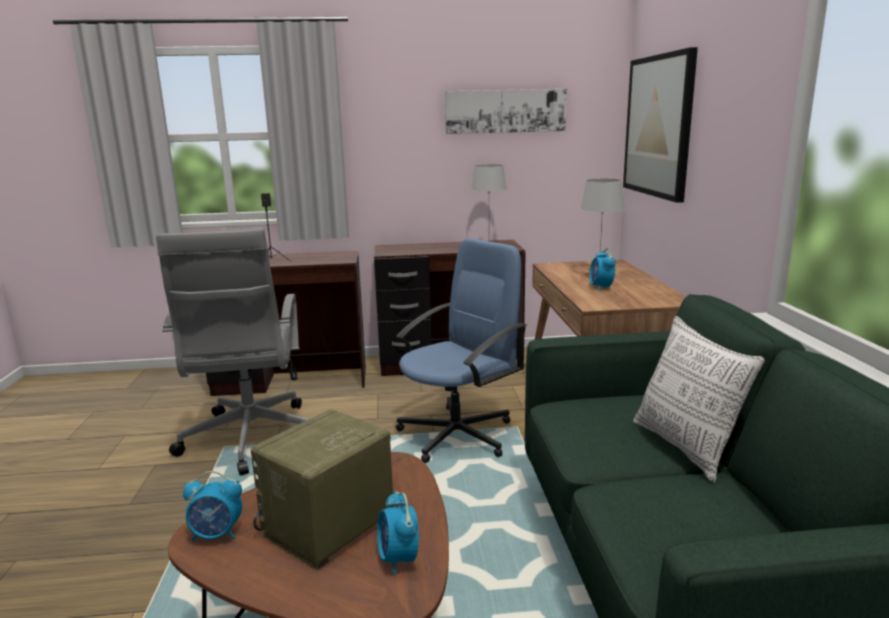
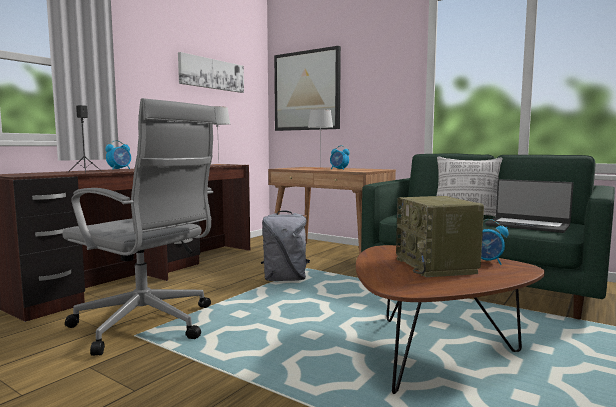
camera: 50 degrees left, 10 degrees down
(217, 534) = (406, 284): alarm clock -> alarm clock (120, 169)
(458, 434) = (285, 279): blue office chair -> grey backpack
(685, 528) = (527, 225): none -> laptop

